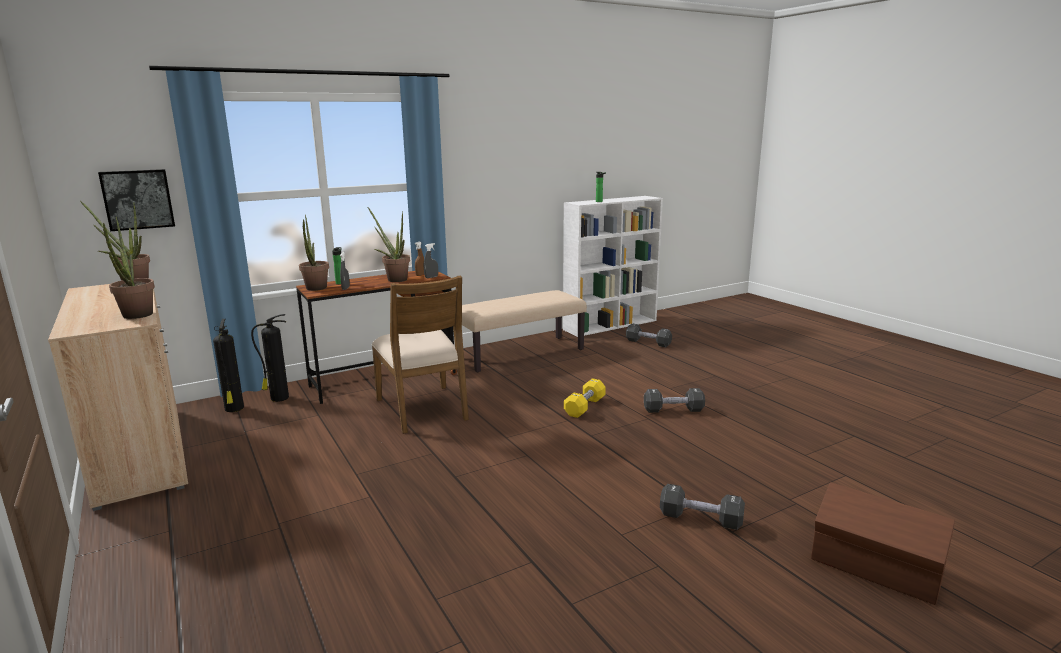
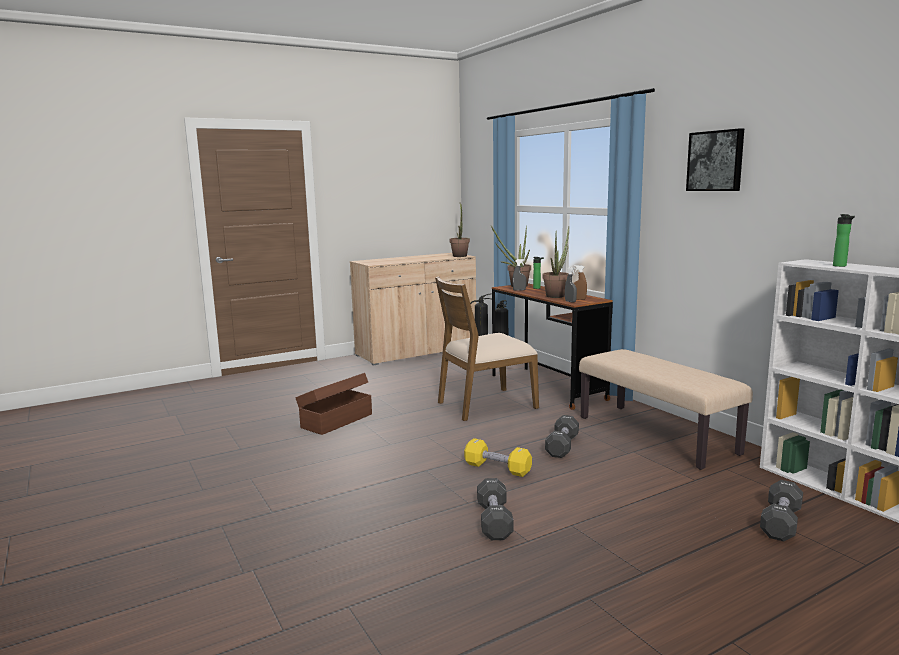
camera: 90 degrees right, 5 degrees down
(136, 316) = (384, 262): potted plant -> none
(137, 199) = (487, 204): picture -> picture (716, 161)
(700, 519) = (249, 513): black dumbbell -> black dumbbell (562, 446)
(876, 569) = (109, 596): brown storage box -> brown storage box (335, 421)

